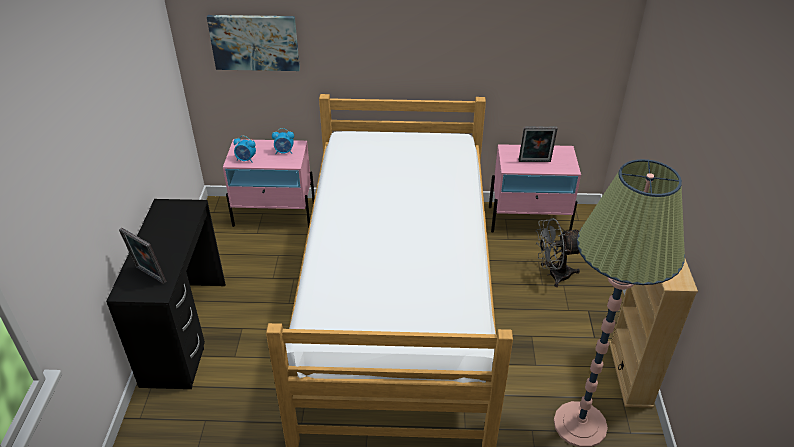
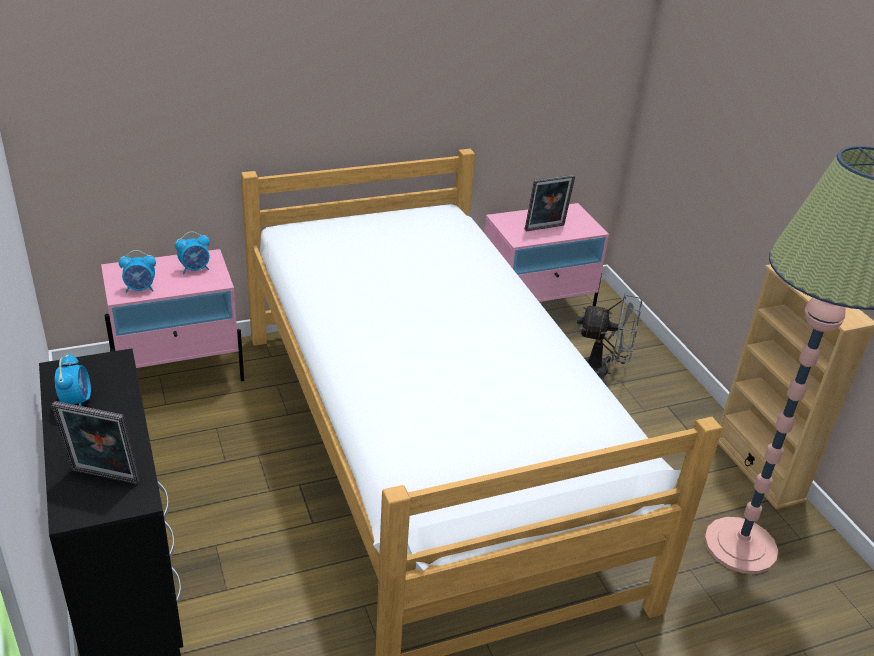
camera: 25 degrees left, 5 degrees down
(160, 227) = (76, 401): none -> alarm clock
(254, 42) = (136, 101): picture -> none
(553, 274) = (602, 372): grey fan -> grey fan turned 135 degrees counterclockwise

